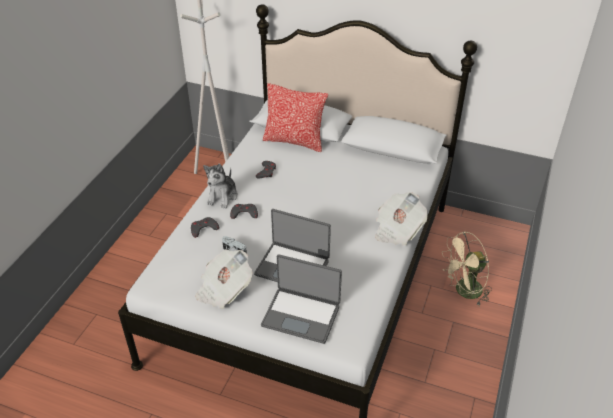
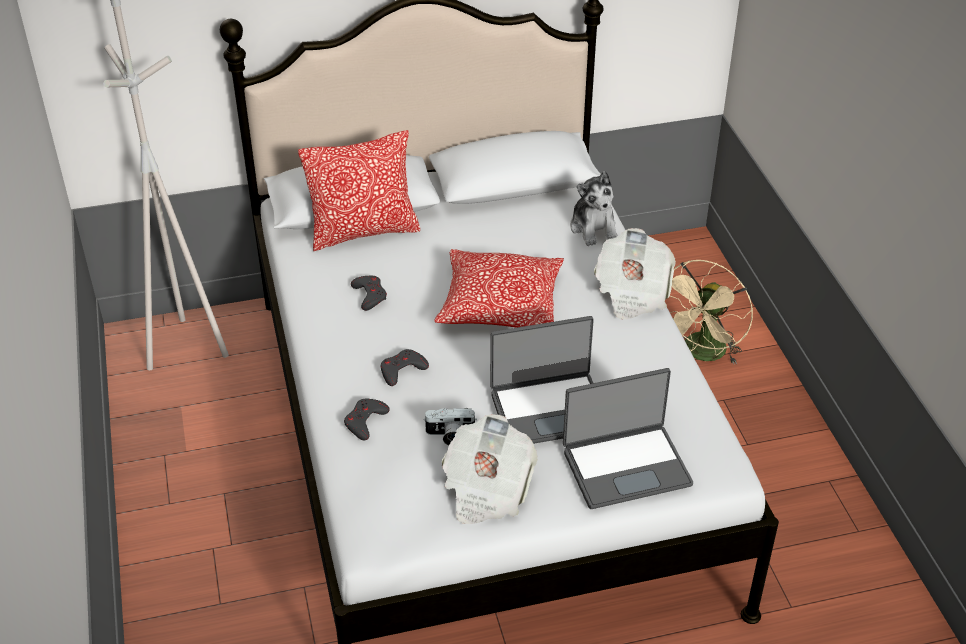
camera: 35 degrees left, 0 degrees up
(223, 196) = (342, 361): plush toy -> plush toy (594, 228)
(322, 204) = (500, 305): none -> pillow

